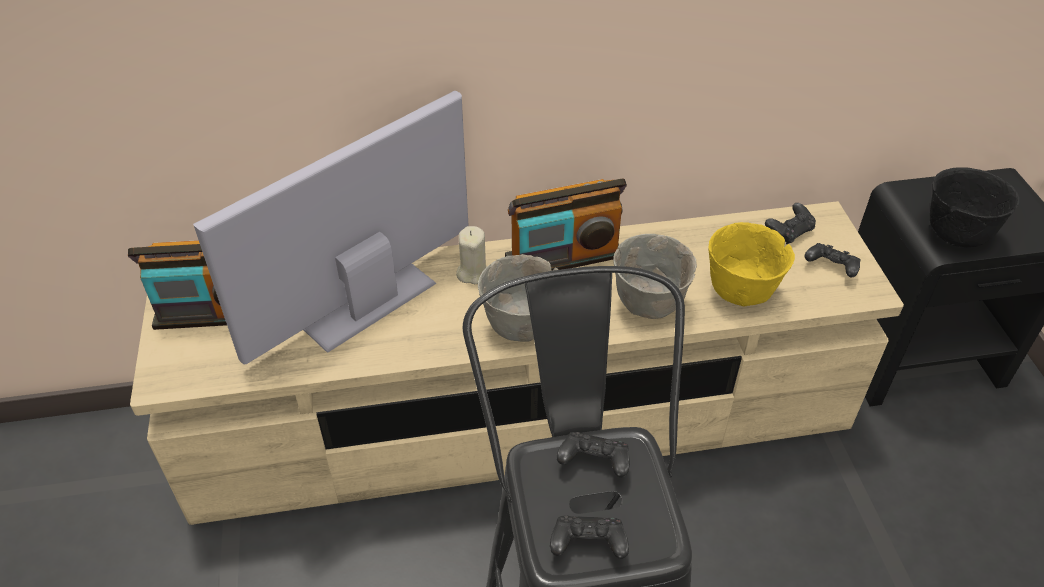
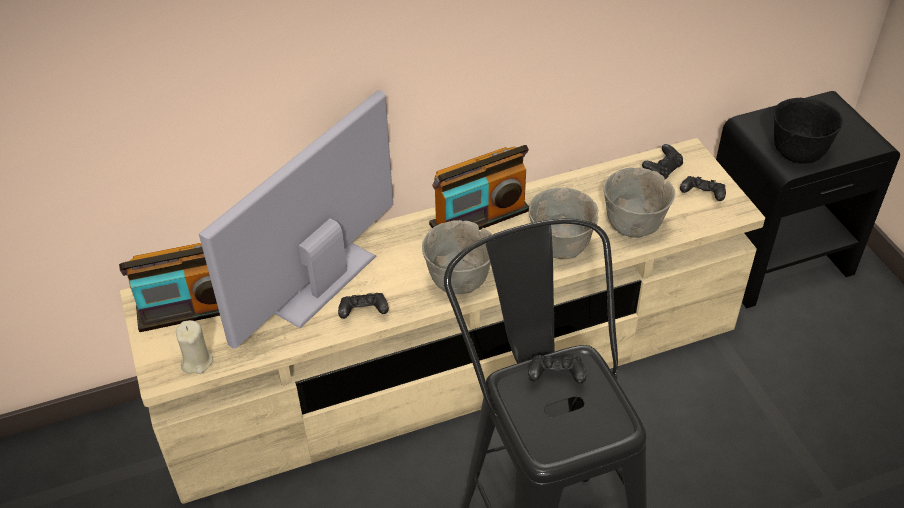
camera: 10 degrees left, 0 degrees up
(472, 273) = (405, 242): beige candle -> beige candle (197, 361)
(587, 545) = (566, 438): black game controller -> black game controller (363, 313)
(742, 291) = (634, 225): yellow bowl -> grey bowl

